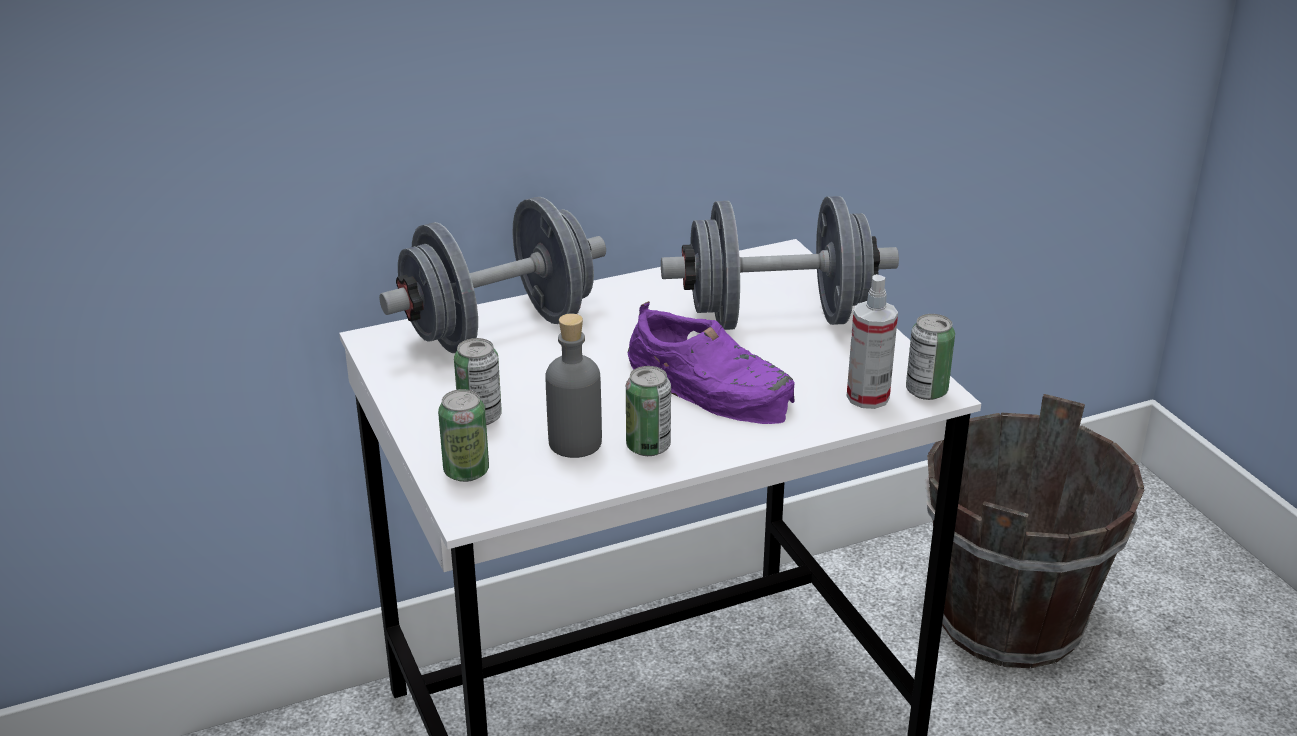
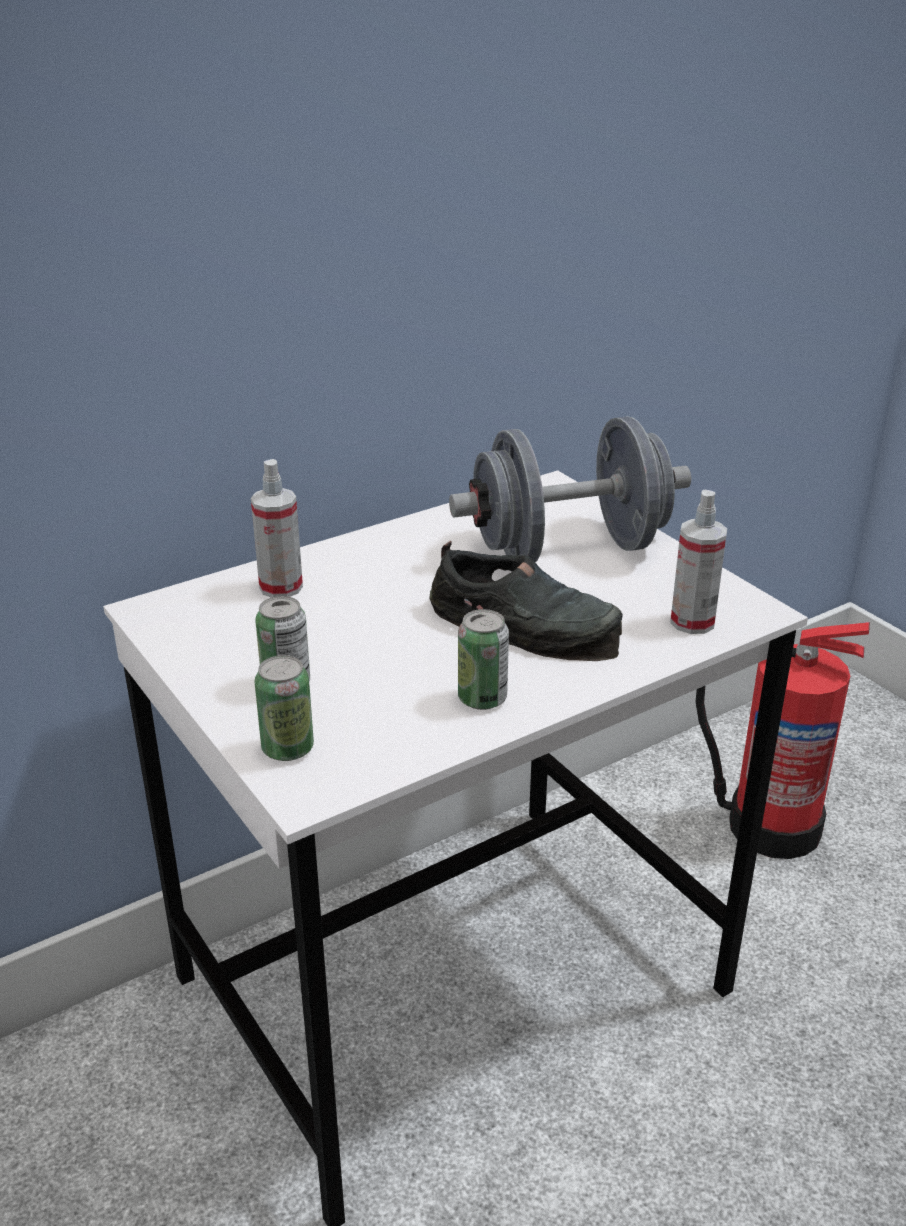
camera: 10 degrees left, 0 degrees up
(499, 330) = (281, 587): grey dumbbell -> spray bottle
(575, 442) = (400, 702): grey bottle -> none
(711, 385) = (526, 625): purple shoe -> black shoe
(926, 391) = (748, 610): can -> none
(1010, 621) = (770, 825): brown bucket -> fire extinguisher

